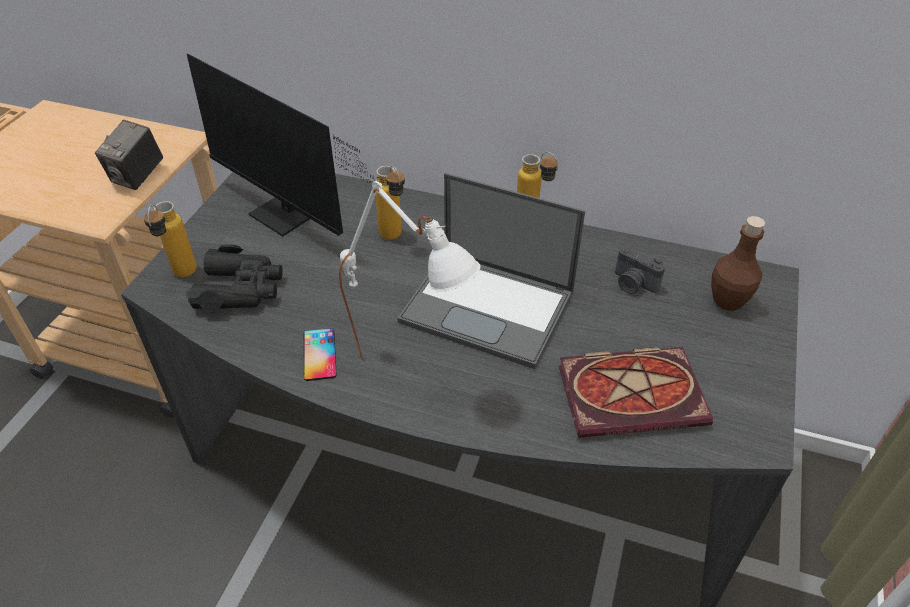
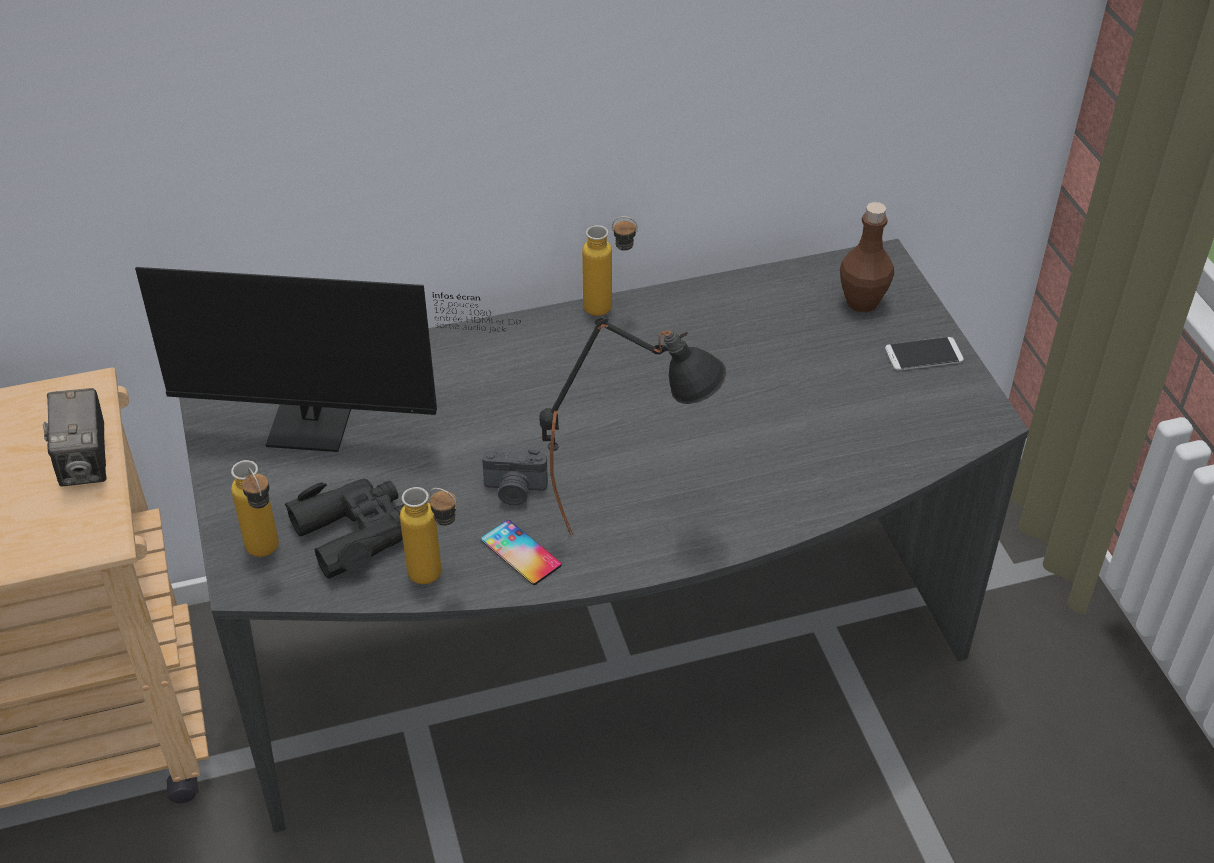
camera: 35 degrees left, 0 degrees up
(394, 239) = (473, 393): bottle -> bottle (437, 577)
(412, 368) = (629, 517): white table lamp -> black table lamp
(489, 307) = (647, 418): laptop -> none
(633, 284) = (763, 326): camera -> camera (514, 491)
(634, 393) = (853, 432): book -> none
(746, 363) = (923, 355): none -> phone

